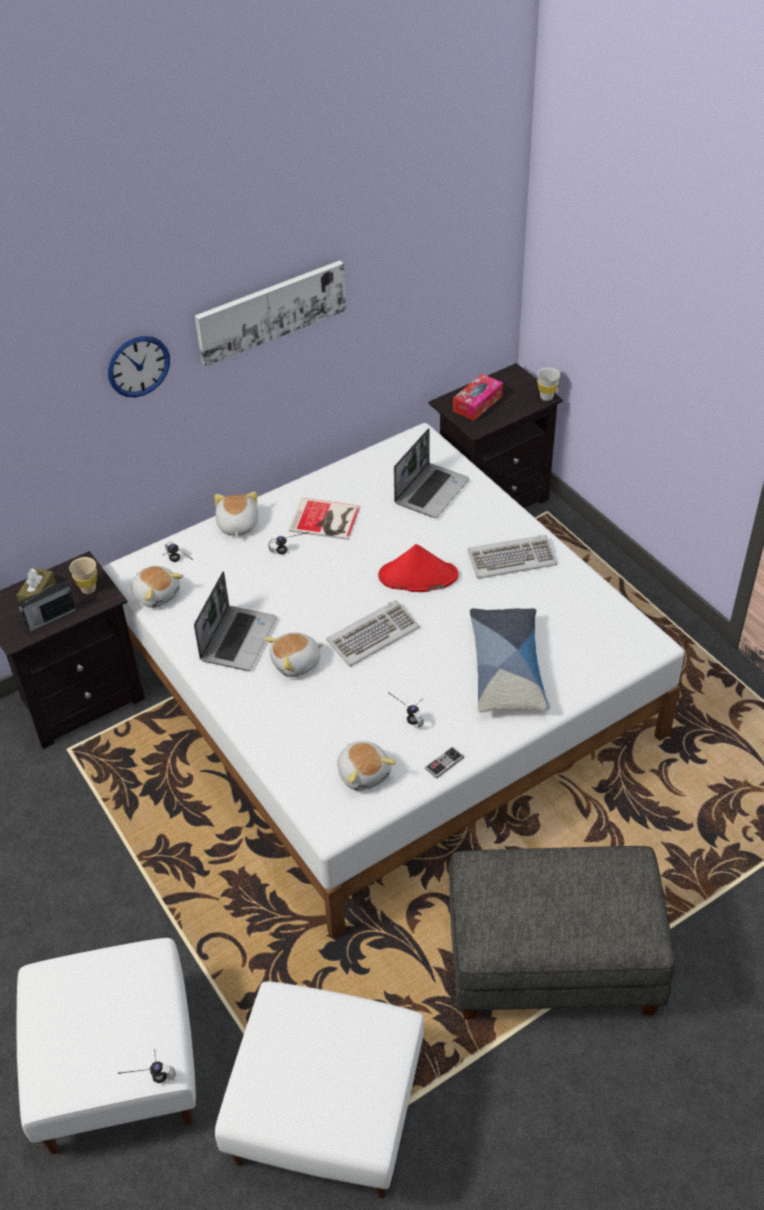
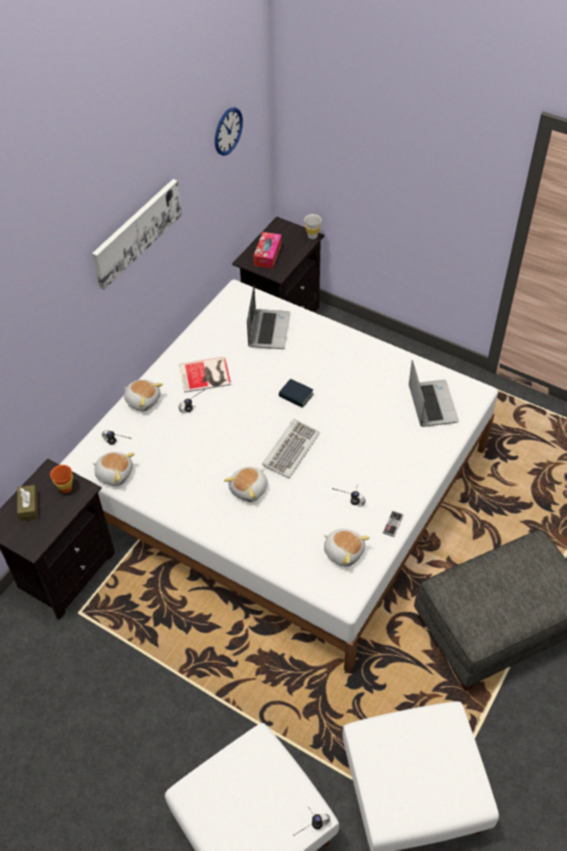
camera: 25 degrees left, 5 degrees up
(50, 618) = (49, 521): radio -> none
(88, 589) = (66, 488): beige cup -> orange cup
(138, 366) = (61, 305): wall clock -> wall clock (228, 131)
(237, 525) = (143, 400): plush toy -> plush toy turned 150 degrees clockwise
(238, 638) = (196, 486): laptop -> laptop (431, 404)
(417, 576) = (296, 395): red hat -> book
(507, 668) = (395, 441): pillow -> none
(511, 559) = (352, 362): keyboard -> none

